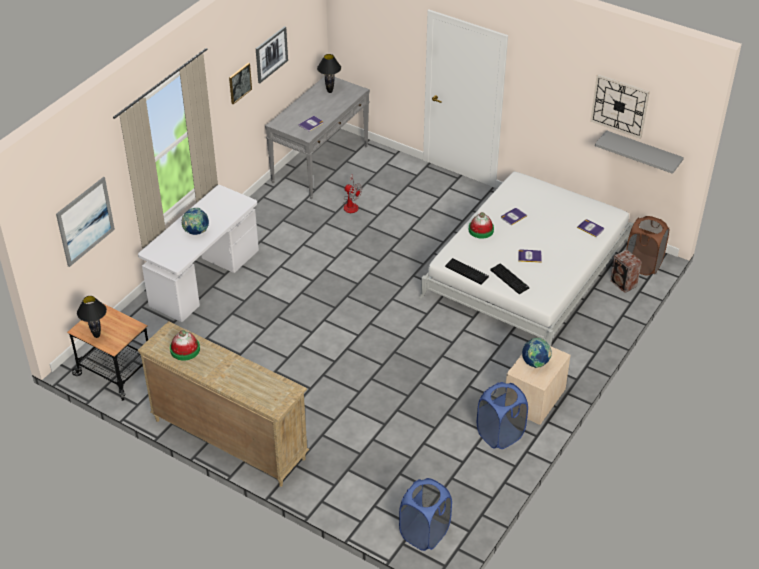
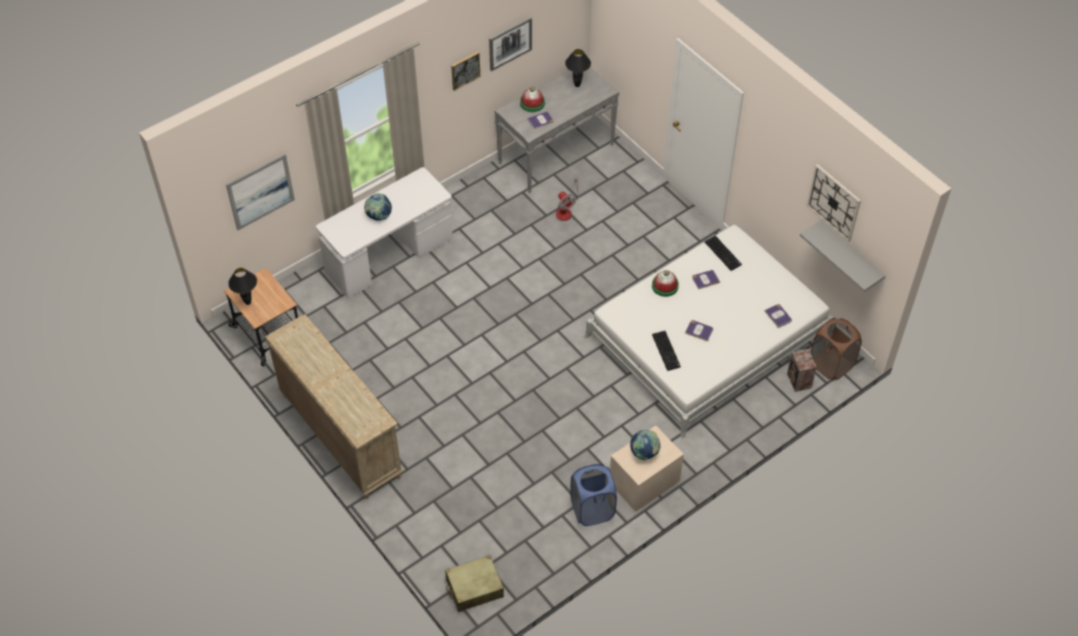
camera: 20 degrees right, 10 degrees up
(185, 349) = (306, 349): hat -> hat (532, 103)
(424, 533) = (474, 588): blue laundry basket -> beige suitcase
(467, 271) = (628, 330): keyboard -> keyboard (723, 253)

